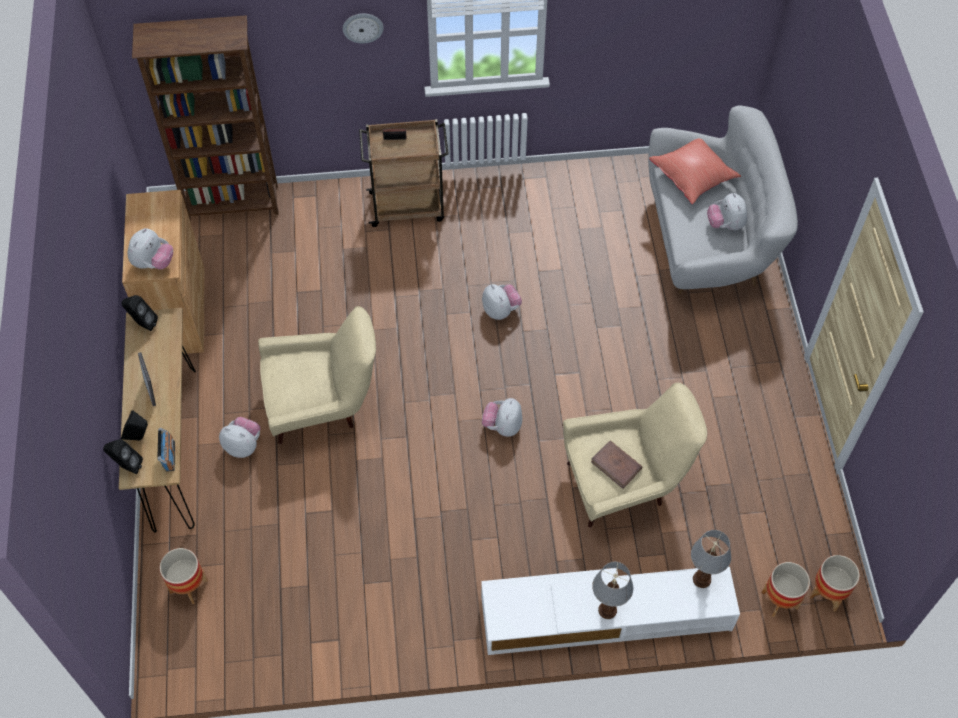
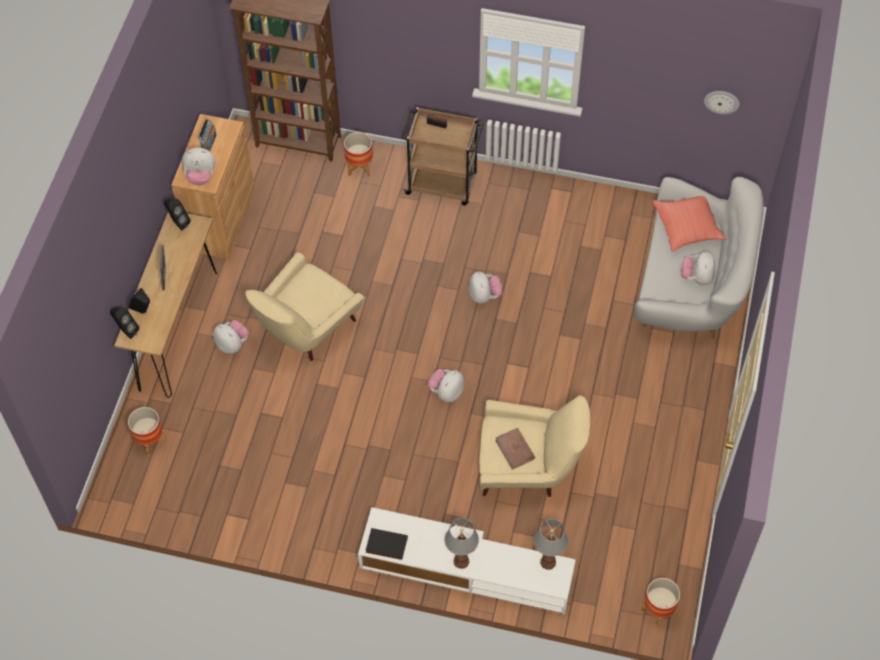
camera: 20 degrees right, 0 degrees up
(153, 263) = (200, 176): plush toy -> plush toy turned 45 degrees clockwise
(169, 456) = (160, 333): radio -> radio (209, 143)
(321, 405) = (306, 331): beige armchair -> beige armchair turned 120 degrees clockwise
(363, 27) = (425, 28): wall clock -> wall clock (721, 101)
(516, 620) = (386, 545): none -> black book
(780, 600) = (615, 603): planter -> planter (360, 167)

